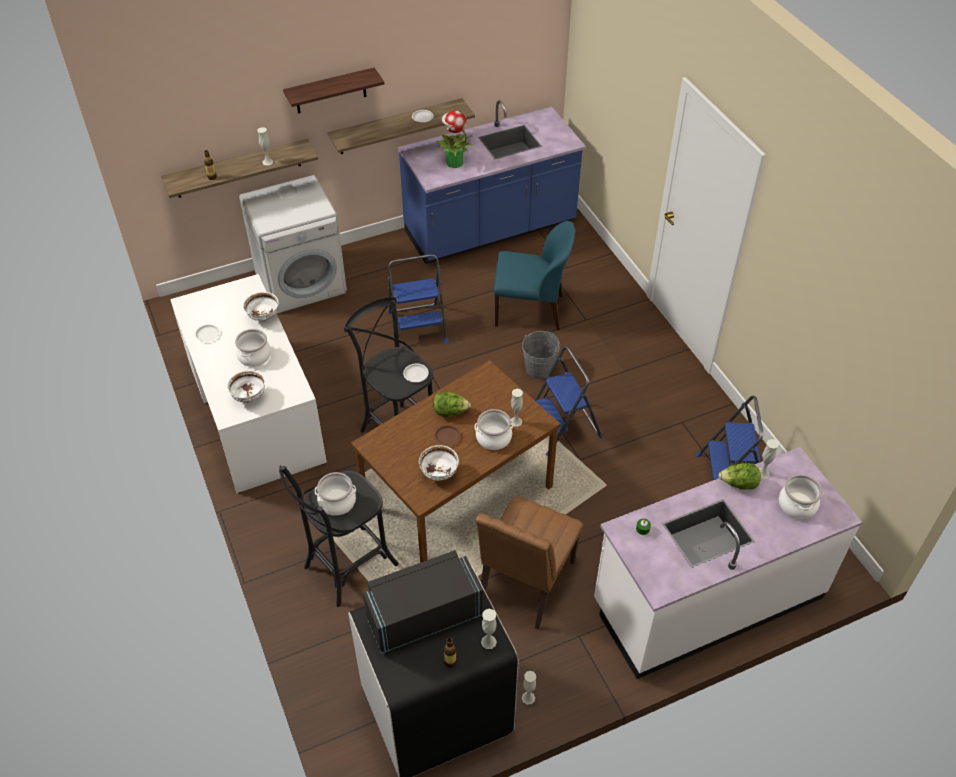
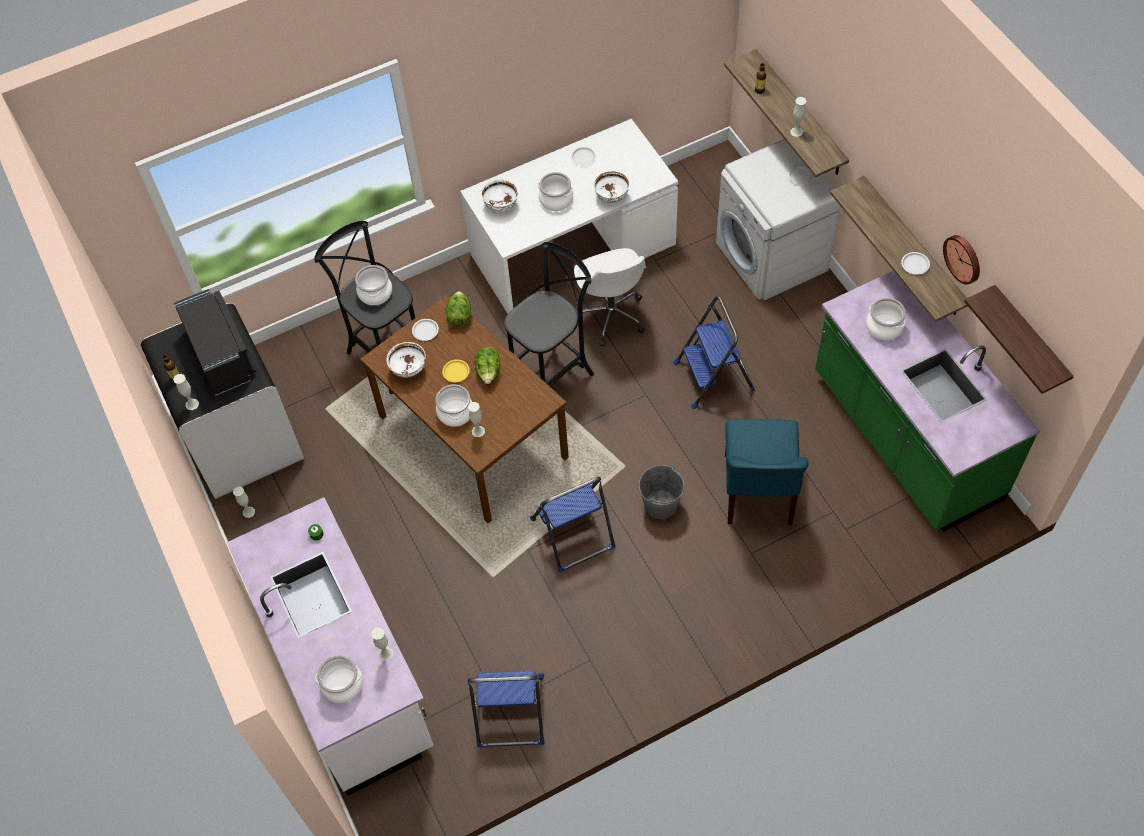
camera: 90 degrees right, 10 degrees up
(330, 91) = (877, 145): shelf -> shelf (1029, 340)
(343, 388) = (612, 318): none -> white office chair
(415, 374) = (538, 336): white plate -> white plate (425, 331)
(443, 74) = (963, 258): none -> wall clock
(447, 437) = (456, 372): brown plate -> yellow plate
(454, 162) = (883, 327): potted plant -> cooking pot
(490, 229) = (904, 437): blue counter -> green counter
(526, 581) = (371, 505): brown chair -> none
(738, 484) = (370, 627): lettuce -> lettuce (459, 316)

